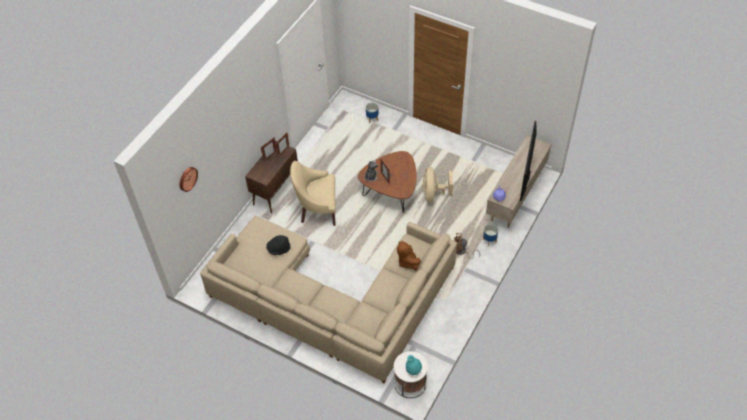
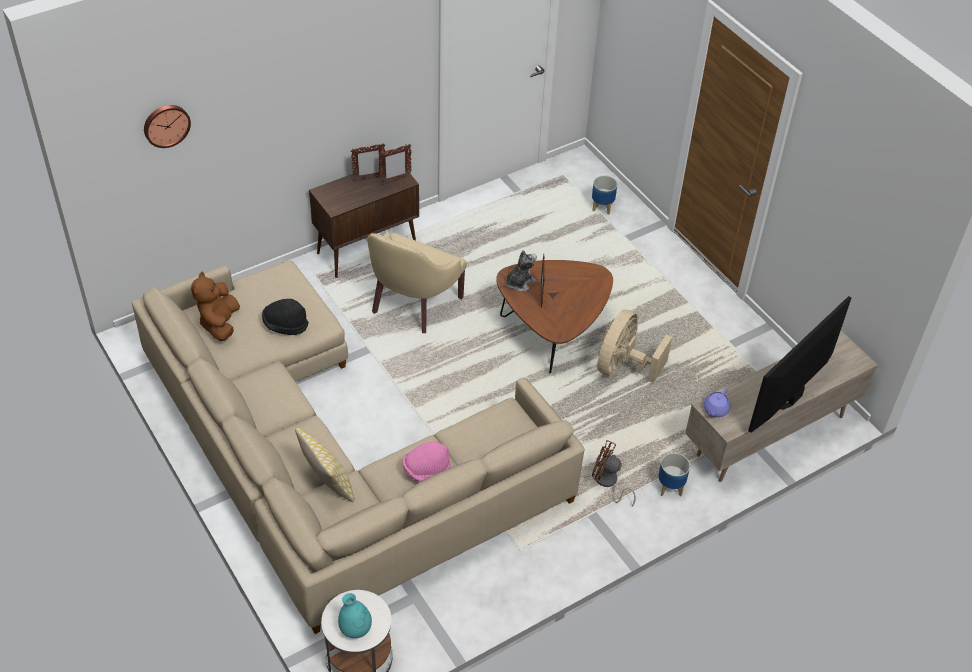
camera: 25 degrees right, 5 degrees down
(317, 209) = (412, 304): beige armchair -> beige armchair turned 90 degrees counterclockwise
(354, 314) = (328, 484): none -> pillow
(393, 285) = (426, 470): none -> pink hat
(408, 262) = (481, 444): brown plush toy -> brown plush toy (220, 324)

